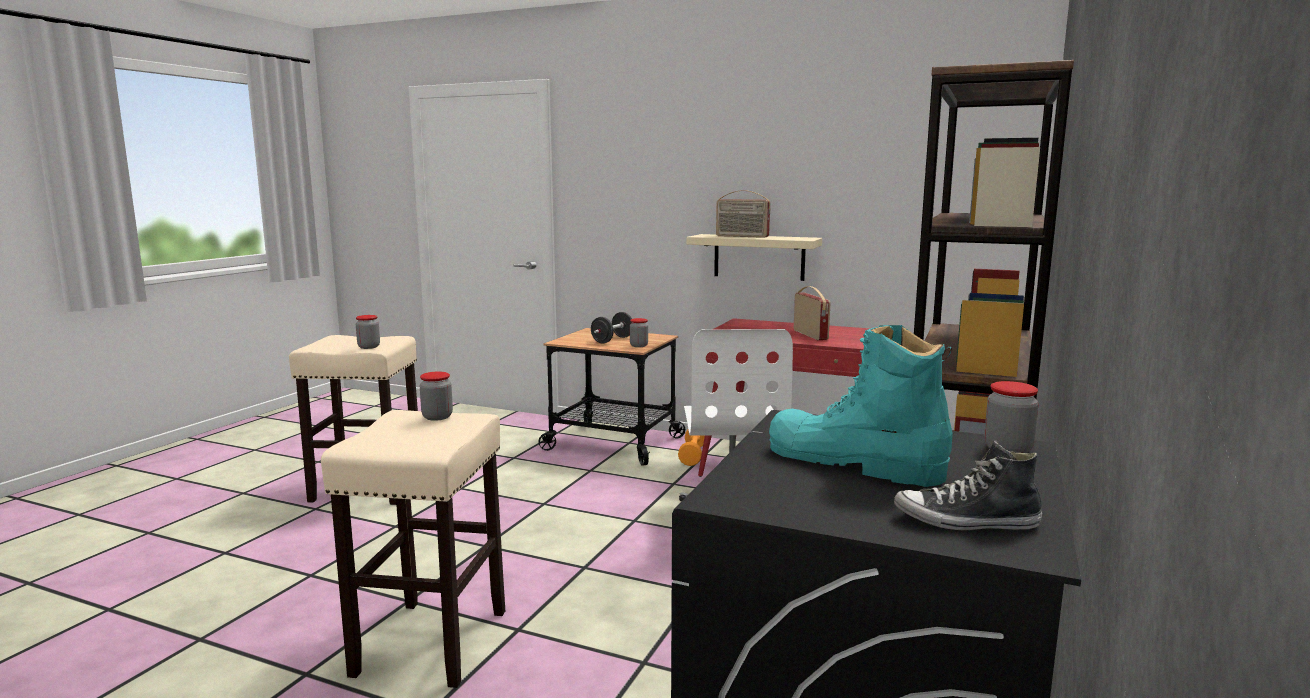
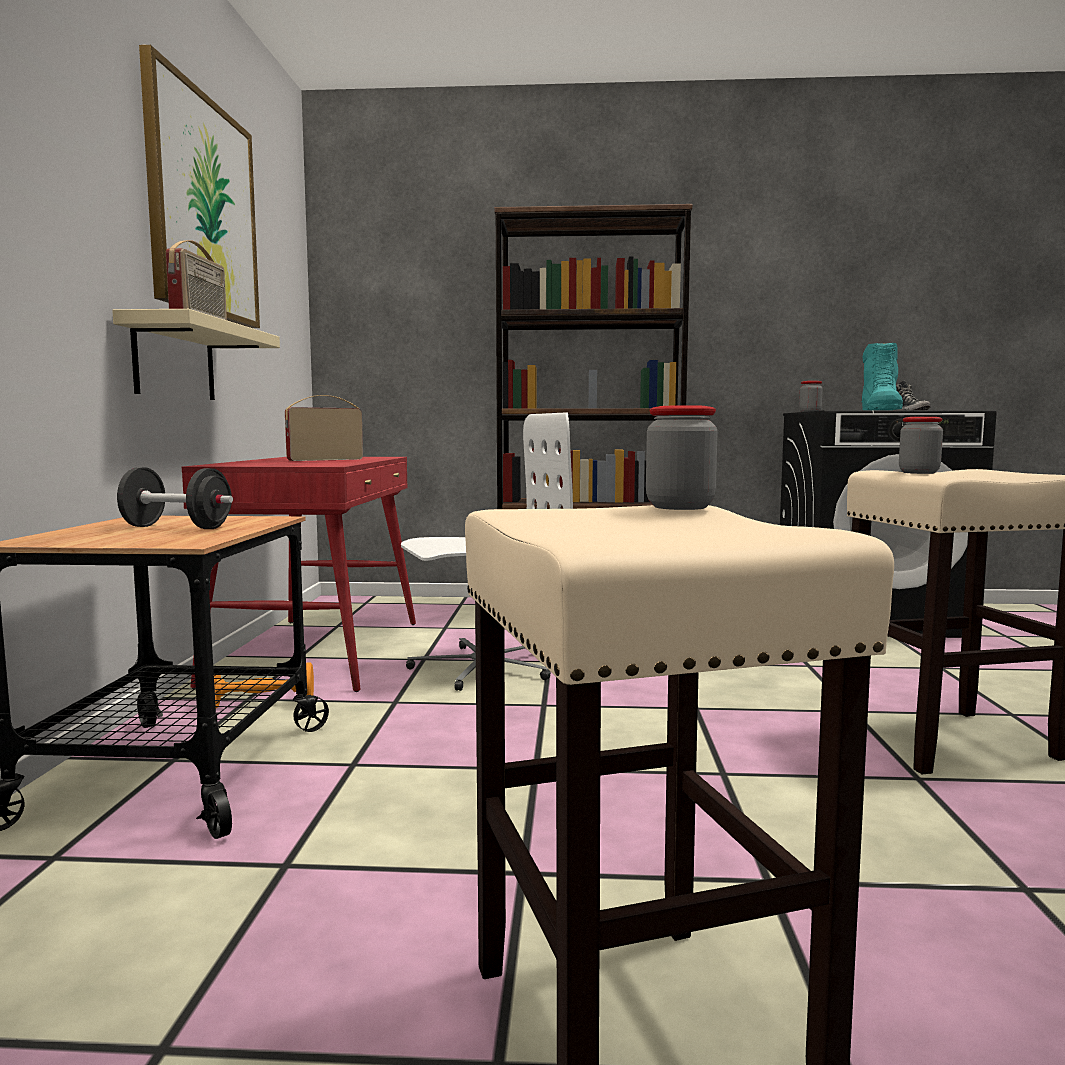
camera: 110 degrees left, 5 degrees down
(639, 345) = (242, 518): jar -> none
(810, 153) = (203, 207): none -> picture

